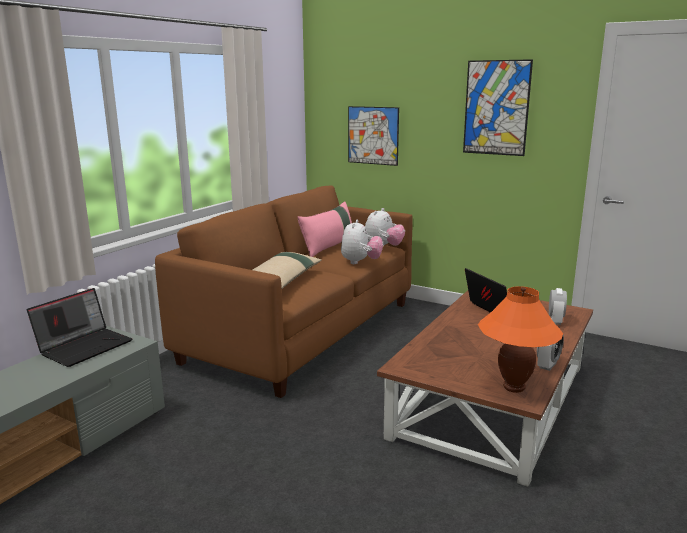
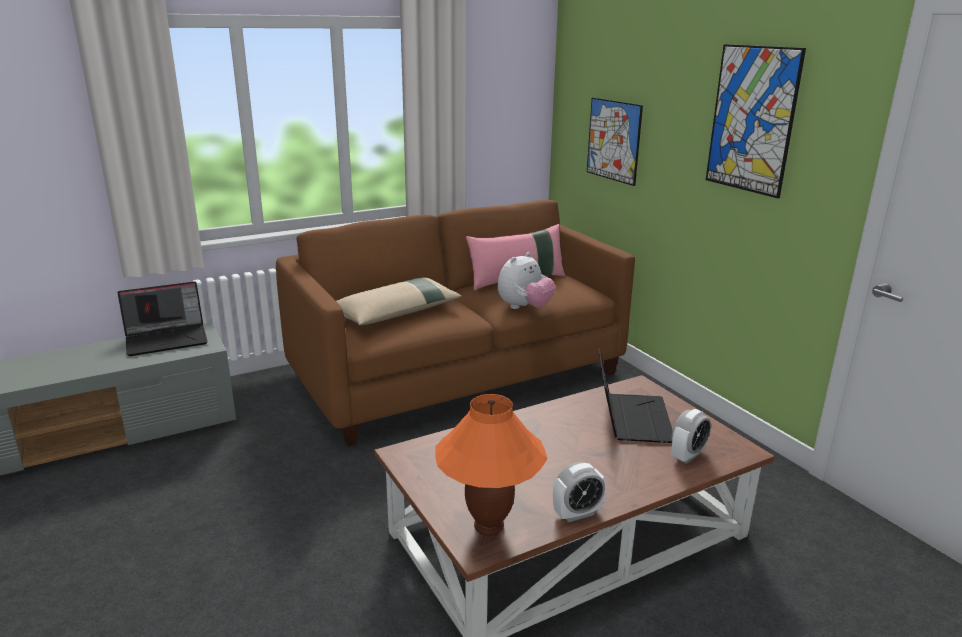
camera: 30 degrees right, 5 degrees up
(383, 248) = (580, 294): plush toy -> none

